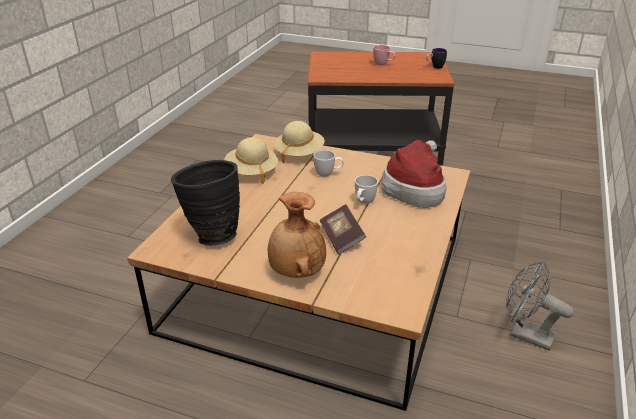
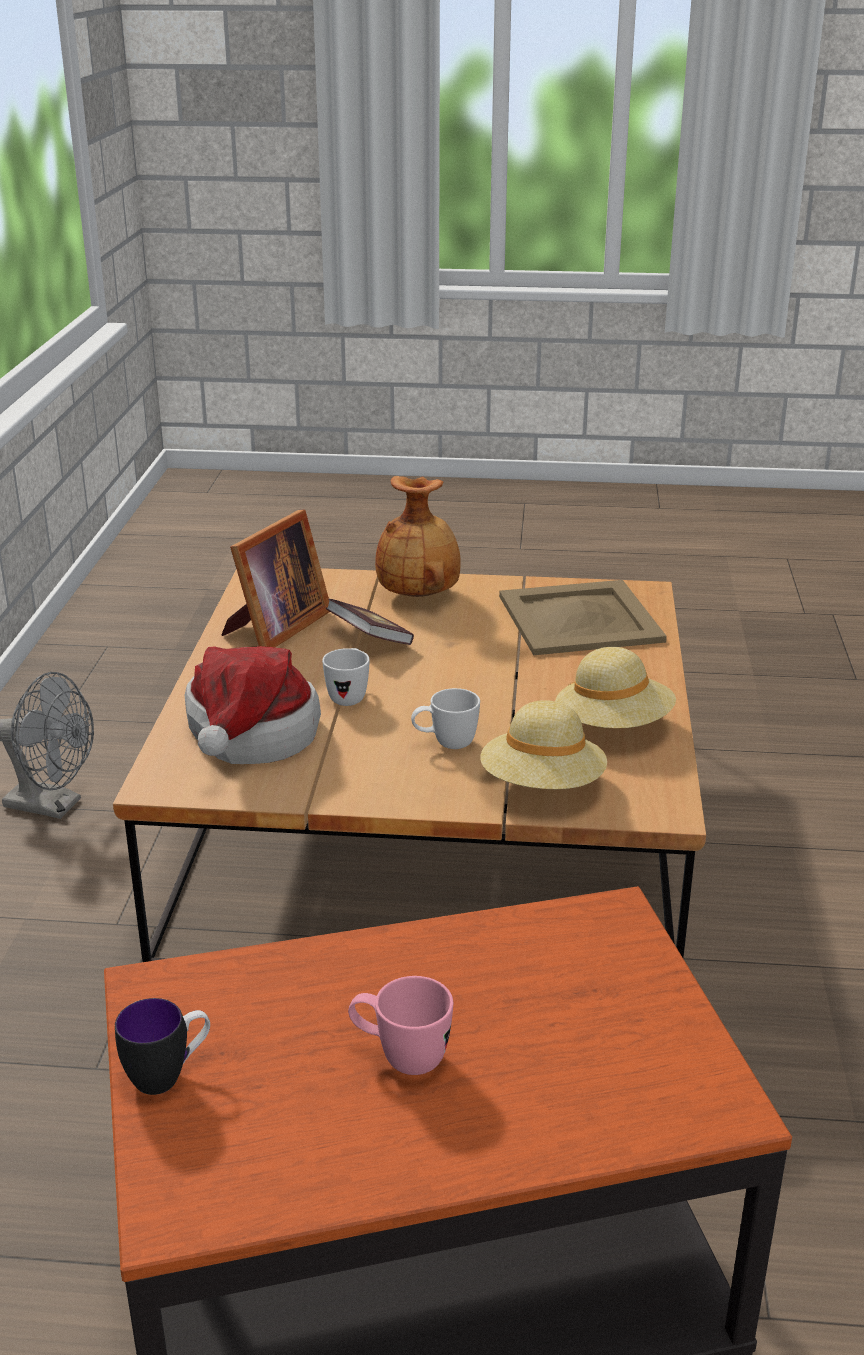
camera: 165 degrees right, 5 degrees down
(211, 234) = (580, 618): black vase -> beige tray
(397, 256) = (275, 628): none -> picture frame

